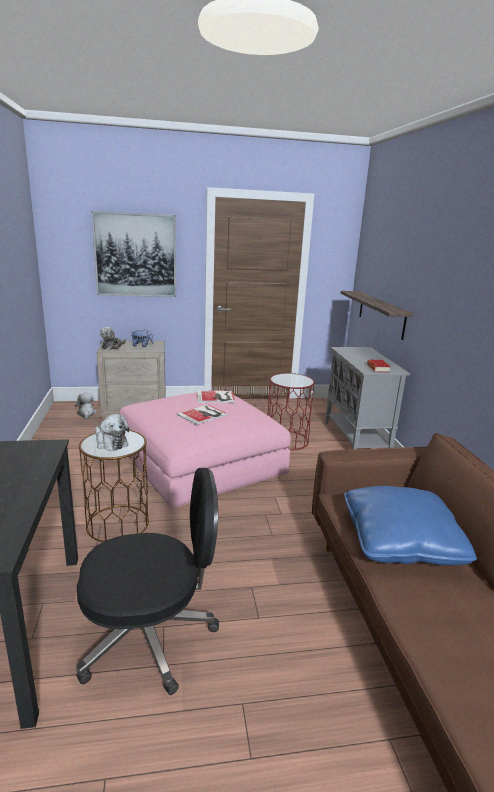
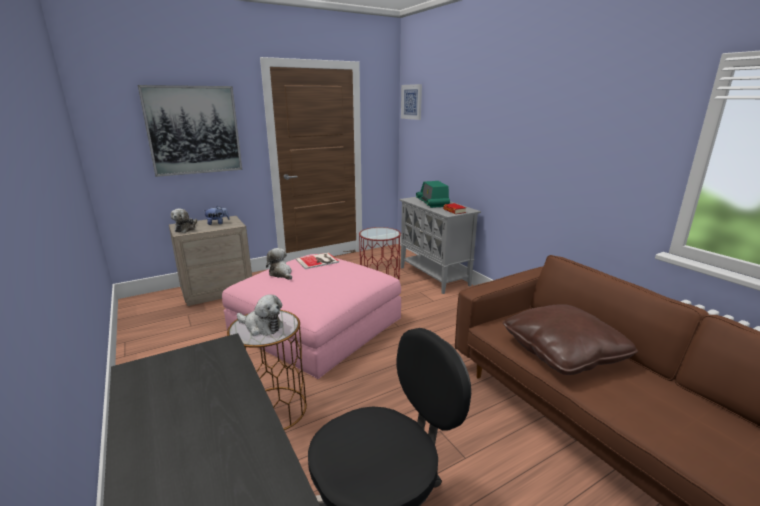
camera: 20 degrees left, 0 degrees up
(86, 414) = (165, 304): plush toy -> plush toy (281, 274)
(203, 414) = (319, 279): book -> none
(362, 356) = (432, 203): none -> radio
(368, 240) = (411, 102): none -> picture
(381, 314) = (437, 164): shelf -> none
(400, 541) = (563, 352): blue pillow -> brown pillow

